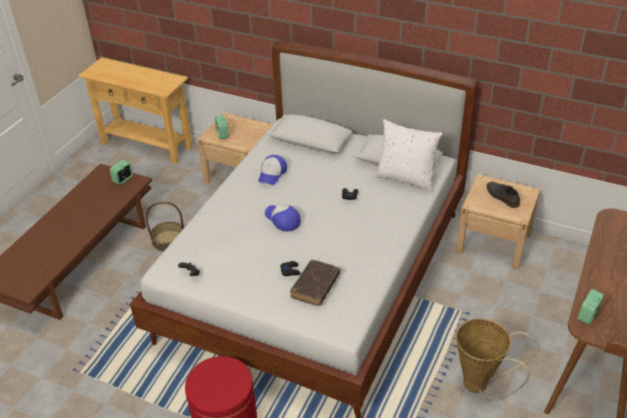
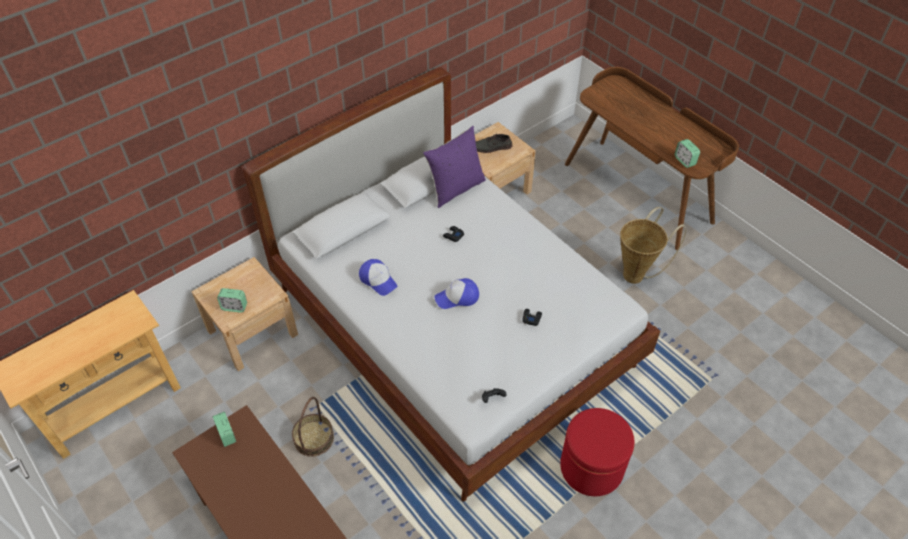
camera: 65 degrees left, 10 degrees up
(315, 287) = (563, 308): brown book -> none
(405, 178) = (455, 188): white pillow -> purple pillow

